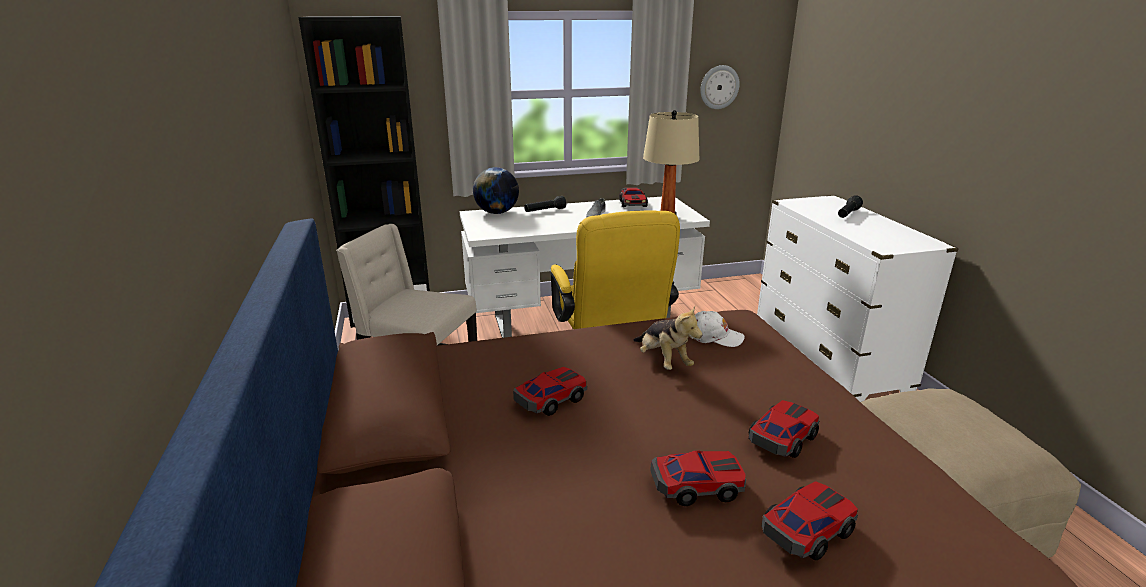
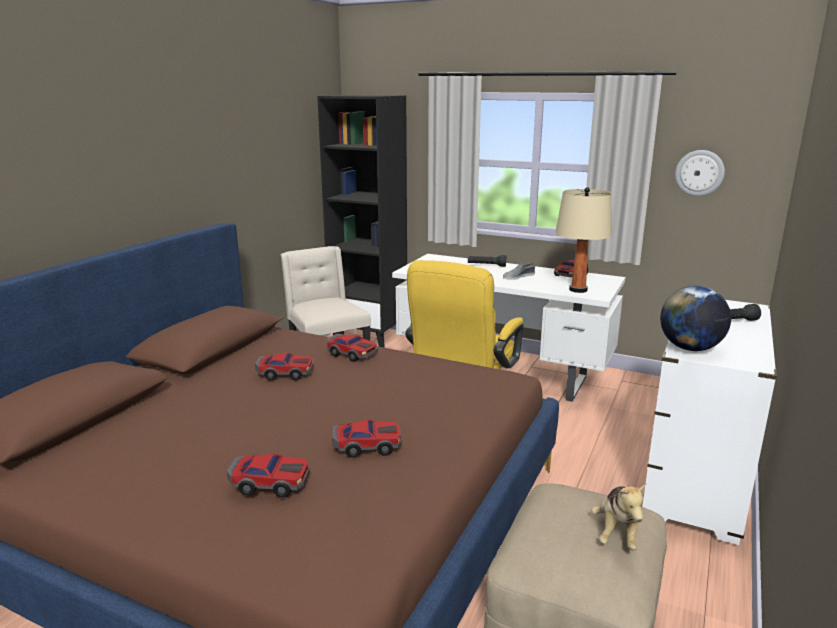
camera: 40 degrees right, 5 degrees down
(497, 213) = (449, 259): globe -> globe (690, 348)
(663, 361) = (391, 381): plush toy -> plush toy (617, 533)
(697, 485) = (266, 439): toy car -> toy car (352, 353)
(714, 336) = (458, 380): white cap -> none

